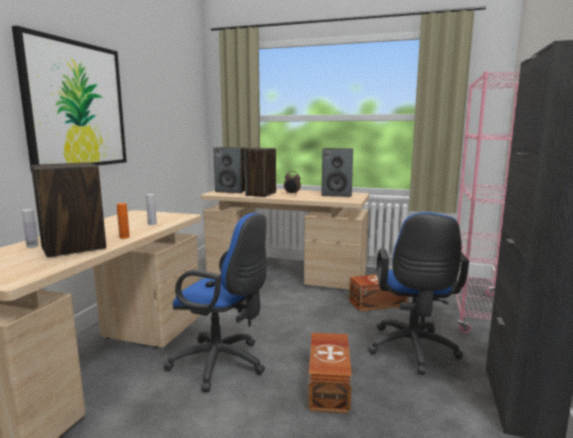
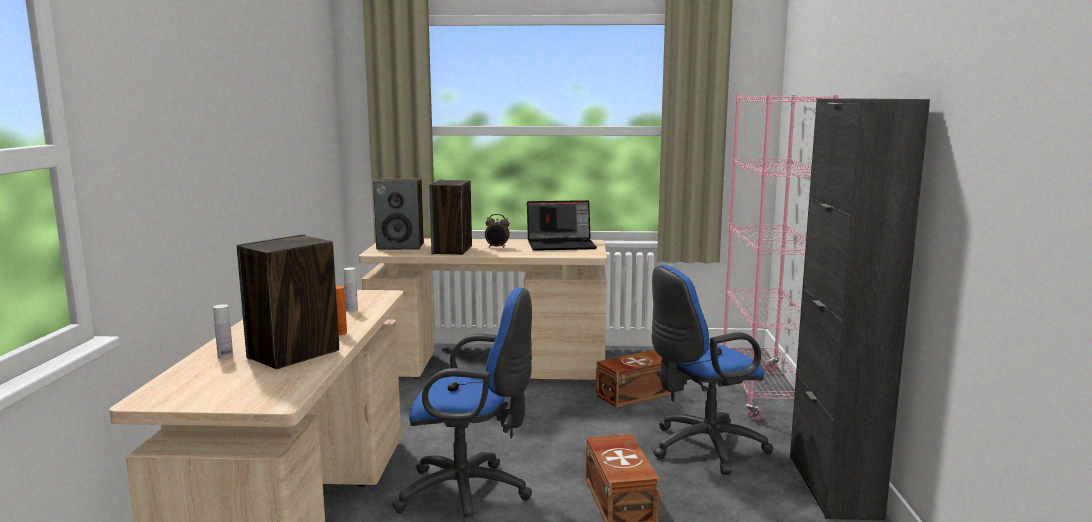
camera: 15 degrees left, 0 degrees up
(76, 105) = (214, 139): picture -> none
(337, 194) = (562, 245): speaker -> laptop
(412, 351) = (701, 448): blue office chair -> blue office chair turned 75 degrees clockwise

